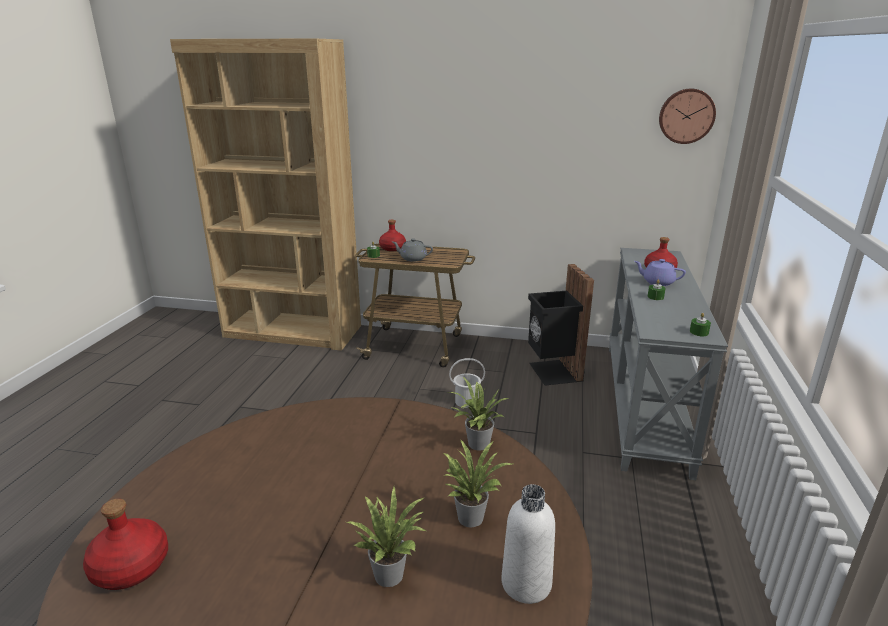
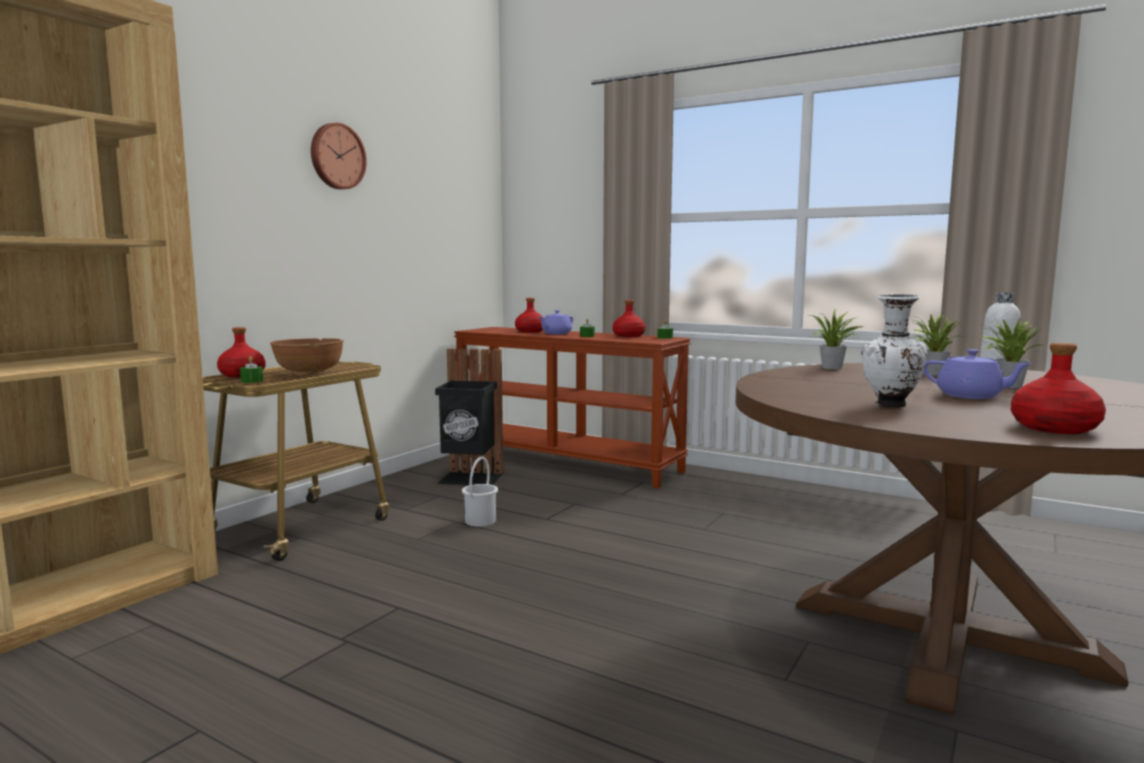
camera: 70 degrees left, 15 degrees down
(239, 476) = (890, 406): none -> white vase
(304, 532) = (971, 396): none -> purple teapot
(412, 258) = (309, 372): grey teapot -> brown bowl
(646, 404) = (568, 462): grey console table -> brown console table
(686, 116) = (477, 193): wall clock -> wall clock (336, 156)
(689, 313) = (628, 336): none -> red bottle

